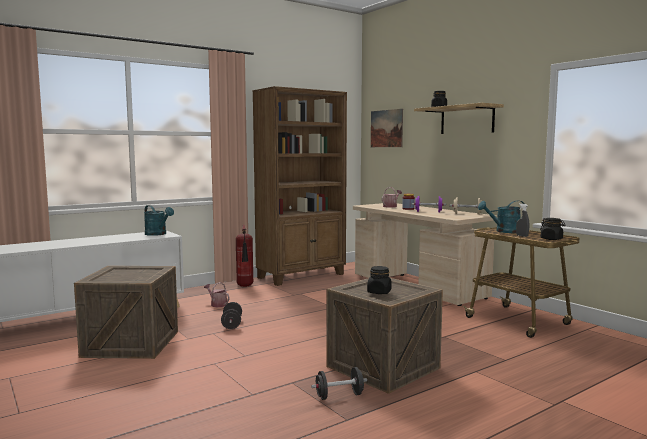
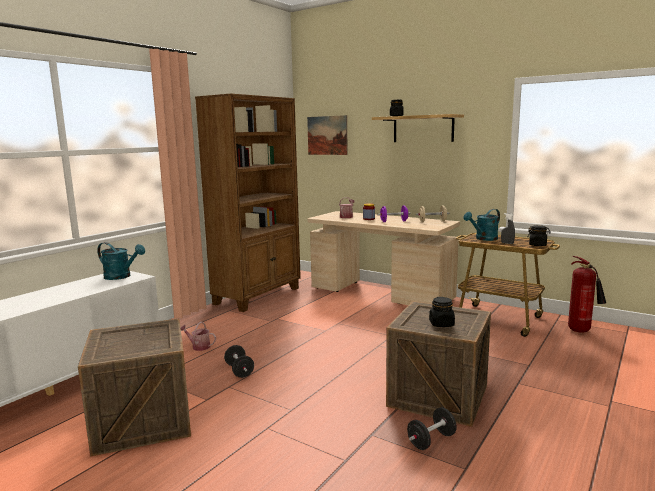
camera: 20 degrees left, 5 degrees up
(245, 286) = (209, 318): fire extinguisher -> fire extinguisher (581, 331)

